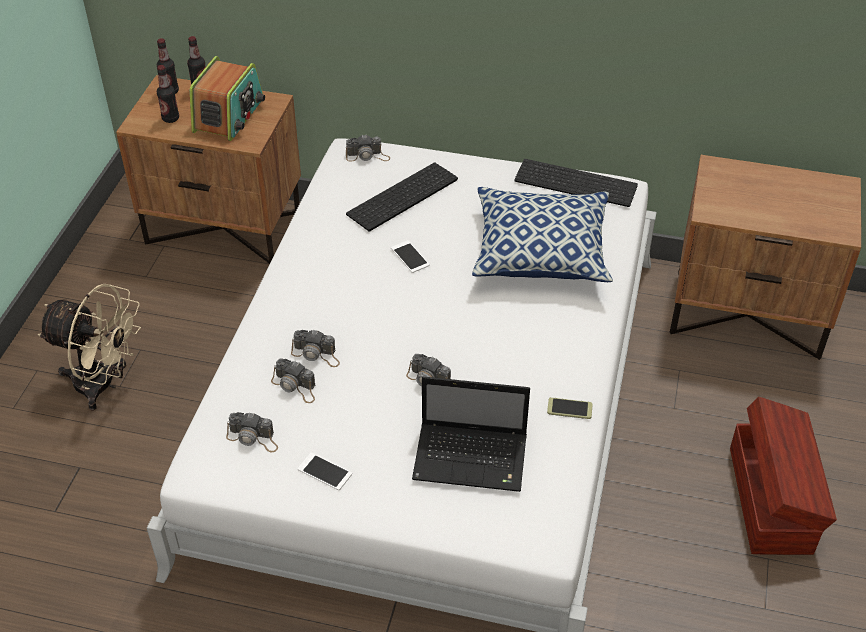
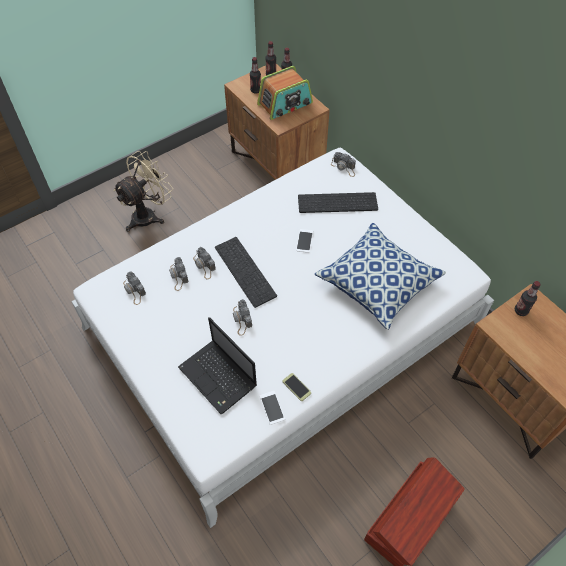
camera: 40 degrees right, 10 degrees up
(104, 385) = (149, 215): beige fan -> beige fan turned 105 degrees counterclockwise
(325, 471) = (146, 332): phone -> phone (272, 407)
(577, 182) = (443, 253): keyboard -> keyboard (247, 271)
(719, 184) = (521, 311): none -> bottle

